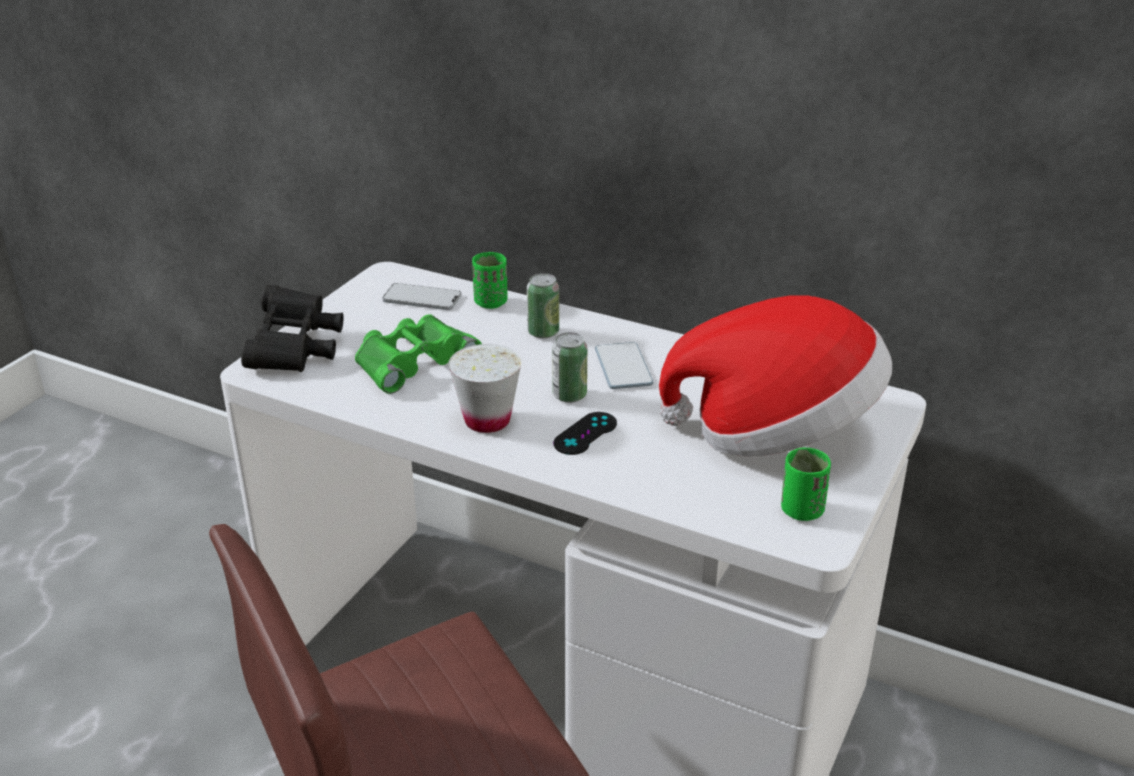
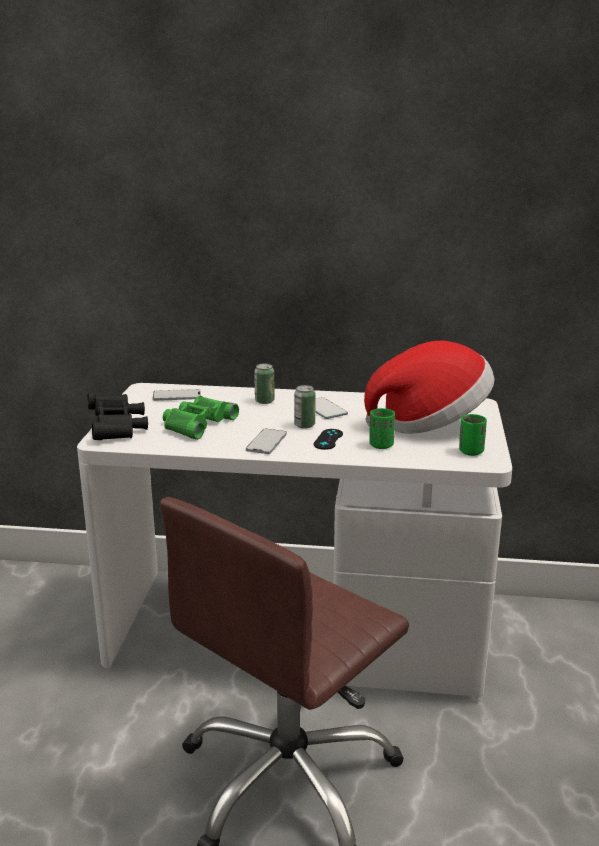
camera: 20 degrees left, 10 degrees down
(487, 420) = (266, 442): white cup -> phone
(490, 302) = (221, 392): green cup -> green cup (381, 445)

